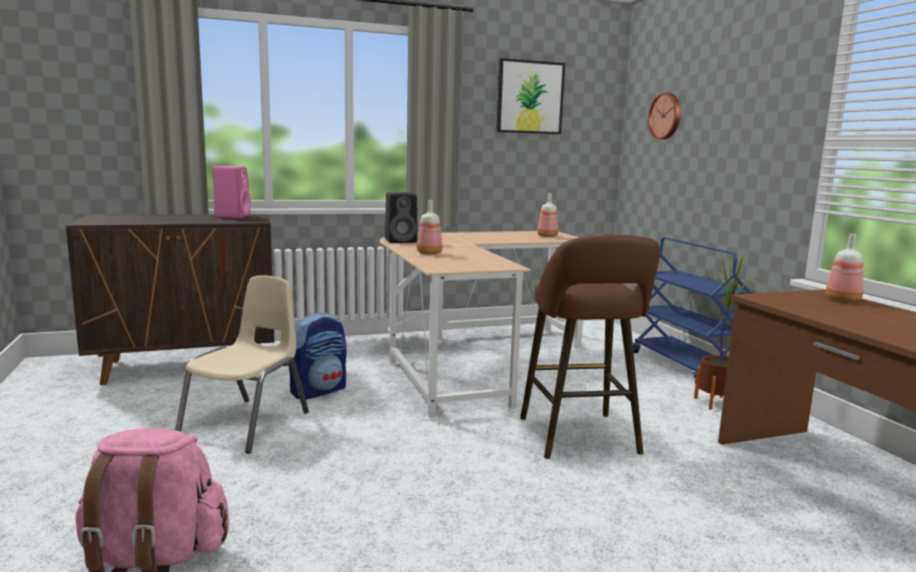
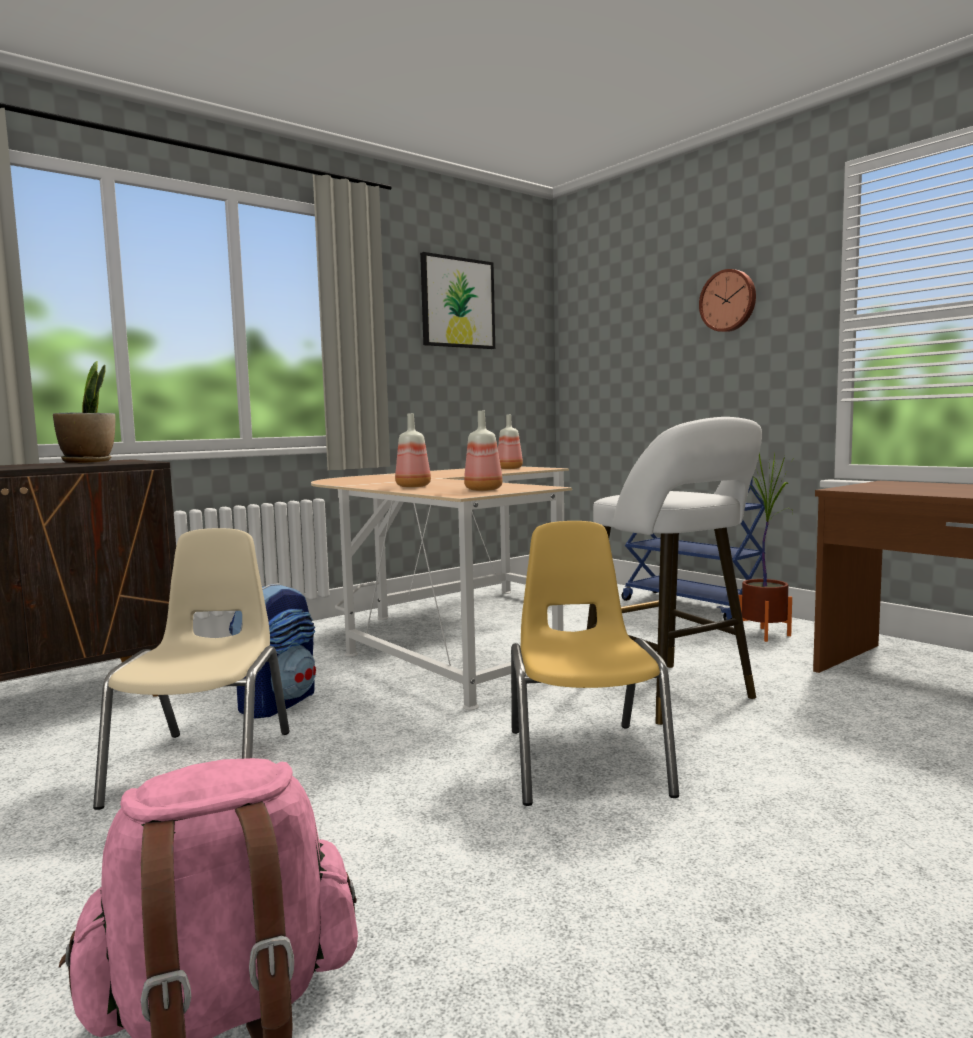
camera: 20 degrees left, 5 degrees down
(232, 216) = (88, 462): pink speaker -> potted plant
(402, 241) = (347, 482): black speaker -> none
(467, 472) = (585, 761): none -> yellow chair
(581, 438) = (672, 695): brown stool -> white stool
(666, 116) = (619, 321): wall clock -> wall clock (728, 301)
(843, 300) = (920, 484): bottle -> bottle (484, 490)

